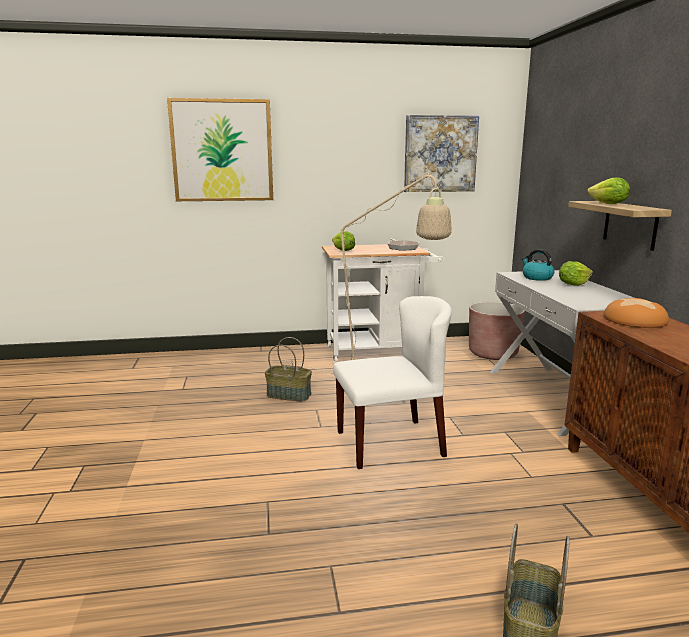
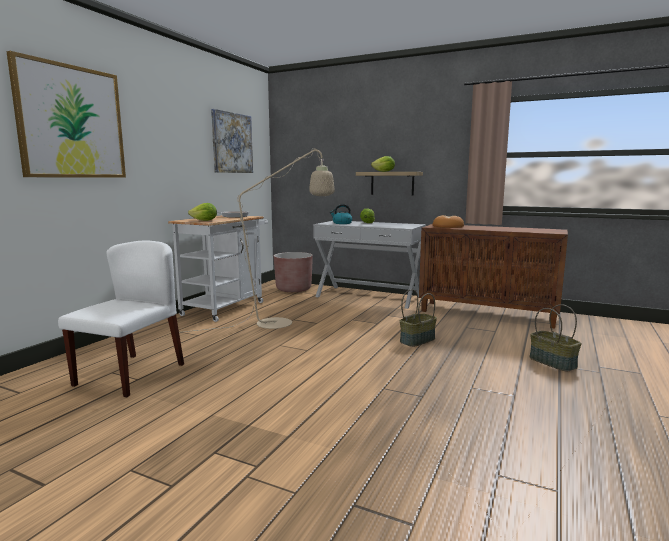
camera: 55 degrees left, 5 degrees down
(289, 395) = (239, 346): basket -> basket (417, 340)
(390, 443) = (360, 339): white chair -> white chair (131, 374)

